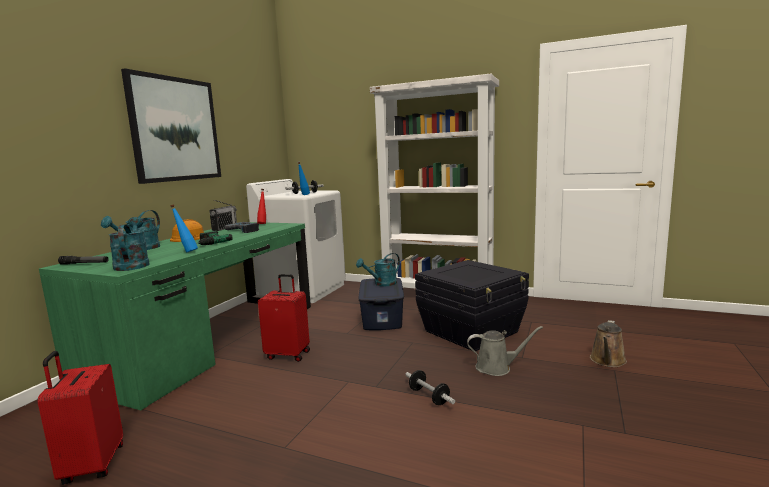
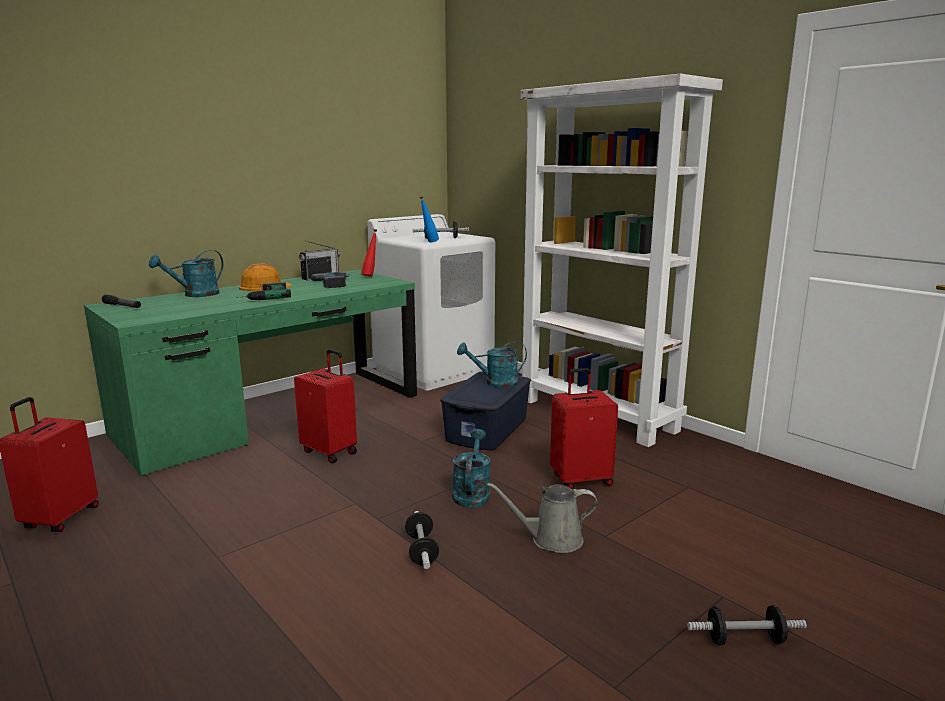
camera: 25 degrees right, 5 degrees up
(133, 265) = (153, 315): turquoise watering can -> turquoise watering can (471, 493)
(175, 129) = (265, 149): picture -> none
(187, 252) = (224, 306): blue bottle -> none
(472, 331) = (581, 479): black storage box -> red suitcase
(496, 367) = (551, 539): grey watering can -> grey watering can turned 150 degrees clockwise
(607, 361) = (730, 580): brown watering can -> none
(649, 387) = (744, 640): none -> dumbbell

